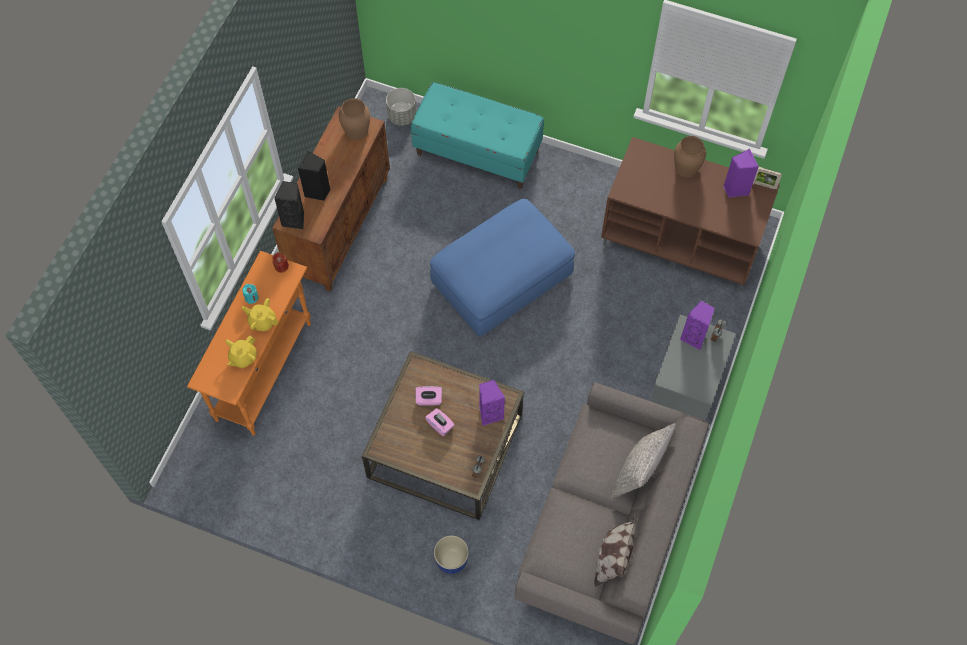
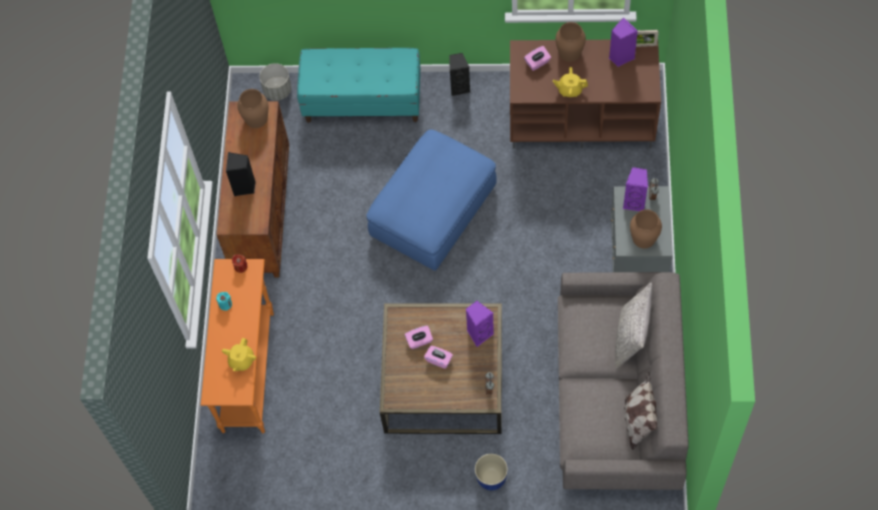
camera: 15 degrees left, 0 degrees up
(262, 321) = (245, 322): yellow teapot -> yellow teapot (569, 90)
(295, 219) = (234, 220): black speaker -> black speaker (459, 87)
(650, 167) = (537, 63): none -> pink tissue box
(690, 376) = (644, 238): none -> brown vase

